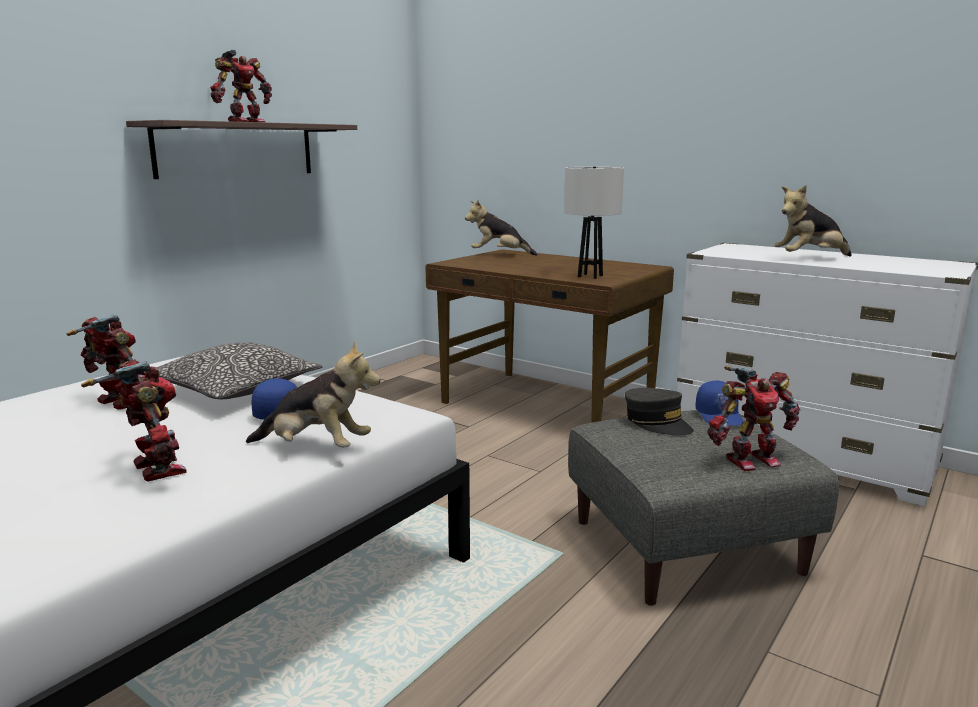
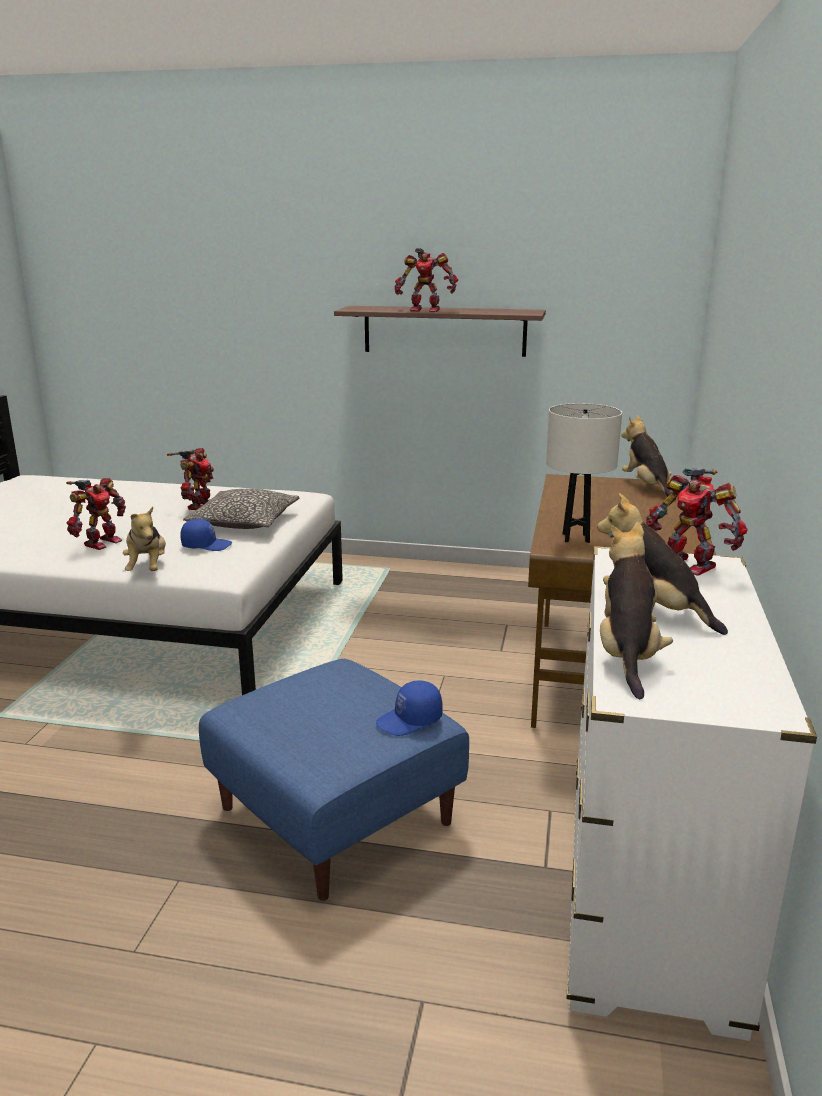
camera: 65 degrees right, 5 degrees up
(657, 423) = (363, 689): grey cap -> none
(685, 545) = (337, 815): grey ottoman -> blue ottoman
(750, 460) = (295, 746): toy robot -> toy robot (689, 564)
(883, 268) = (627, 655): none -> plush toy

